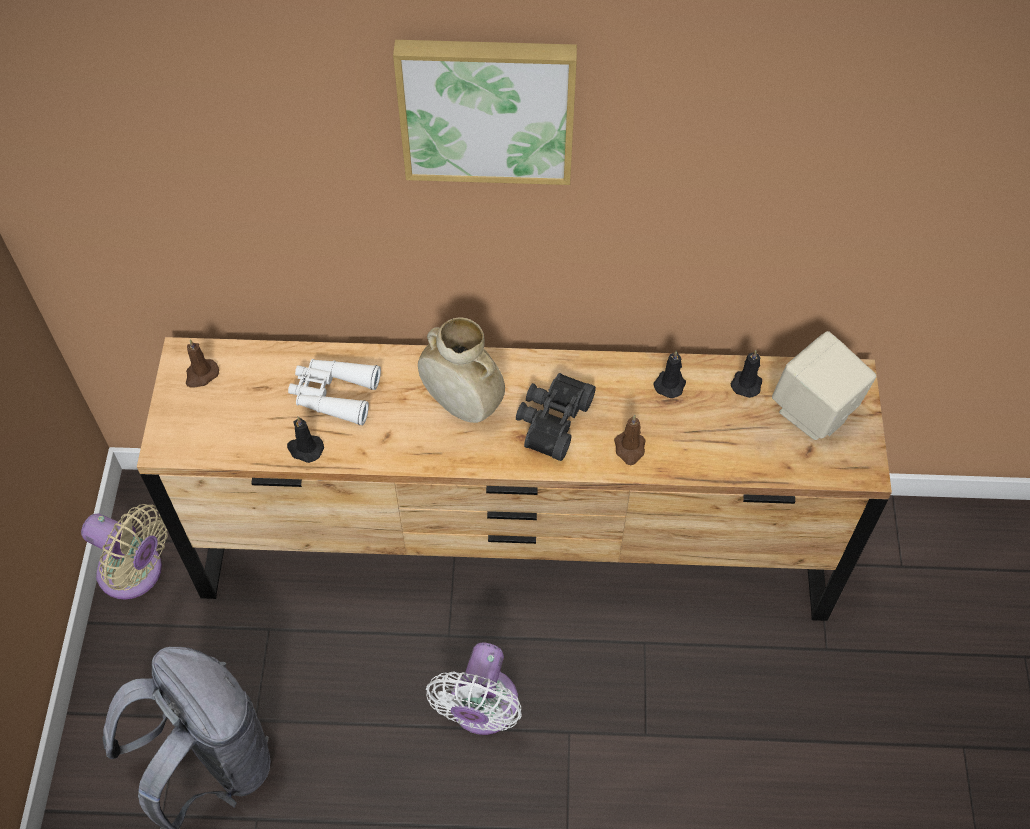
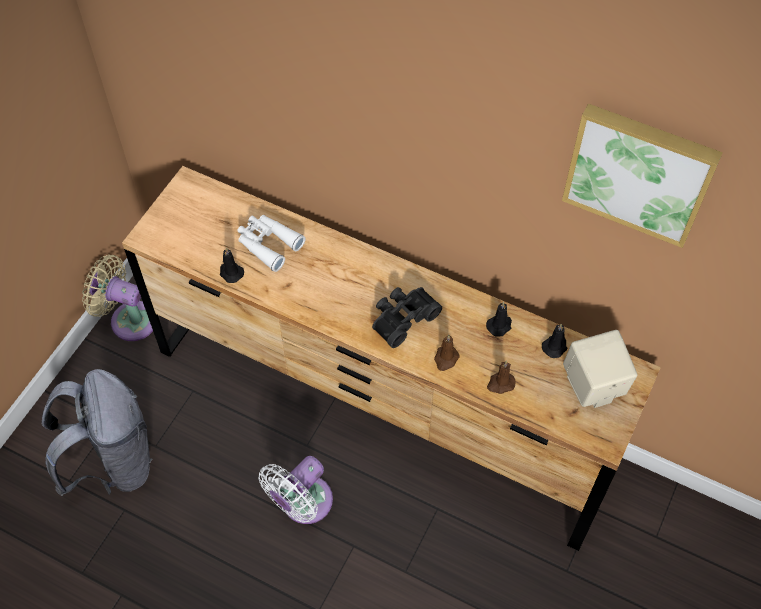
camera: 25 degrees right, 0 degrees up
(136, 573) = (129, 319): beige fan -> beige fan turned 150 degrees clockwise
(201, 375) = (191, 199): brown candle -> brown candle (500, 384)
(461, 404) = (348, 283): beige vase -> none
(487, 108) = (397, 79): picture -> picture (639, 172)

